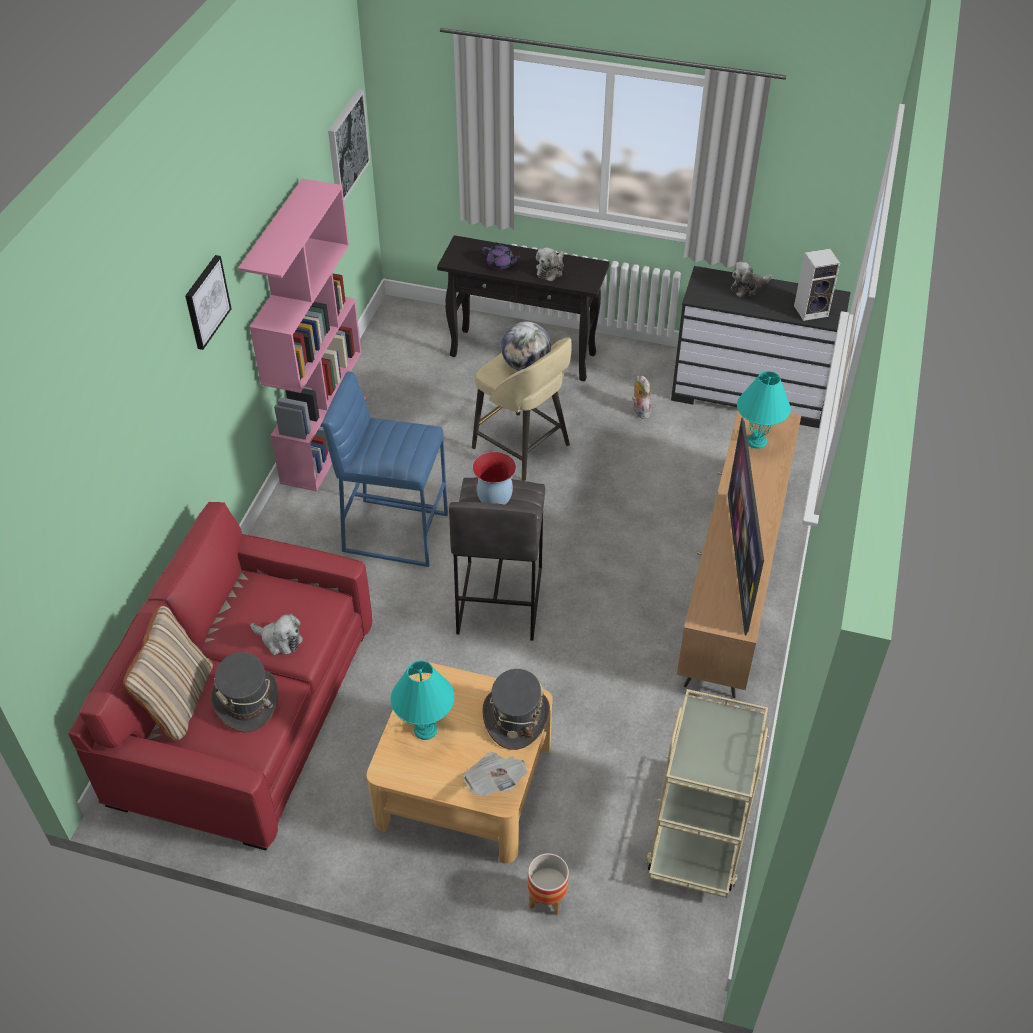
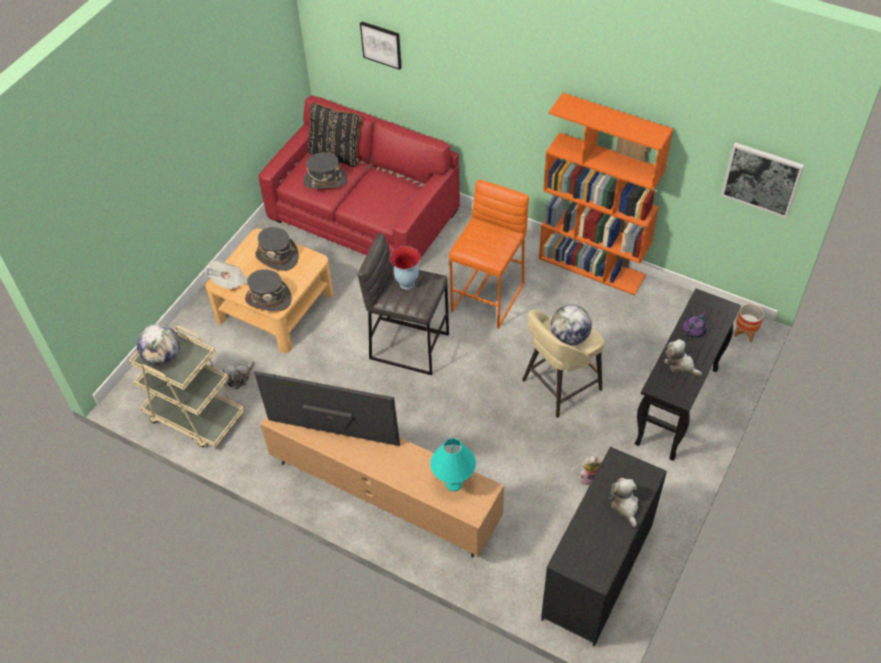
camera: 105 degrees right, 5 degrees up
(178, 700) = (336, 154): beige pillow -> black pillow
(206, 302) = (522, 74): picture -> picture (381, 44)
(279, 640) = (363, 196): plush toy -> plush toy (239, 377)
(324, 439) = (592, 266): pink bookcase -> orange bookcase
(395, 531) = (489, 297): blue stool -> orange stool
(425, 729) = (277, 256): turquoise table lamp -> grey hat
(547, 898) = (188, 333): planter -> planter (745, 333)
(721, 759) = (163, 357): none -> globe
(812, 310) = (581, 549): speaker -> none

